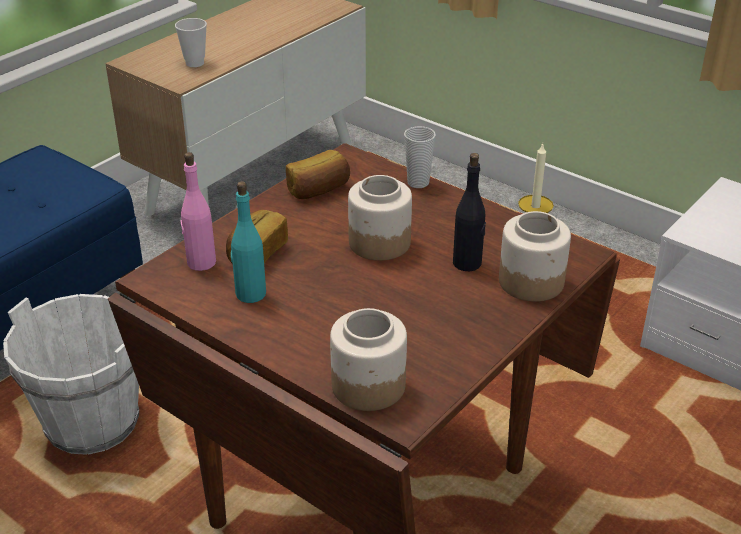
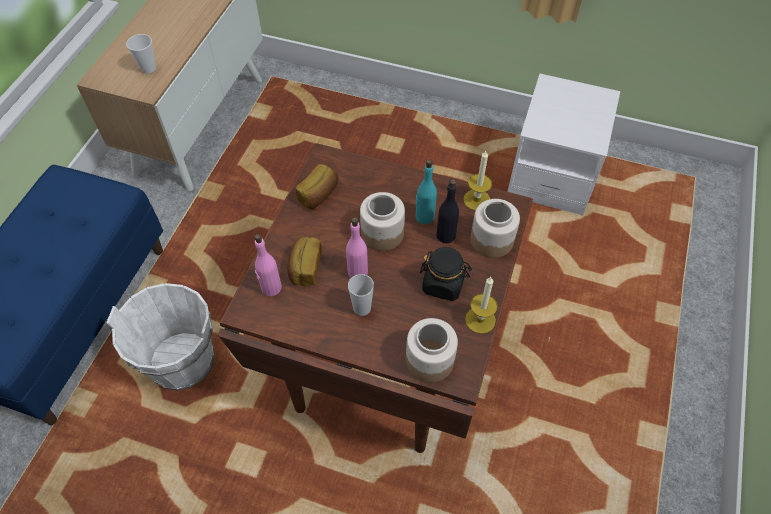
camera: 20 degrees left, 20 degrees up
(250, 294) = (318, 306): turquoise bottle -> turquoise bottle (424, 216)
(323, 272) = (357, 271): none -> pink bottle
(418, 183) = (383, 169): cup -> cup (362, 308)
(435, 311) = (443, 284): none -> black jar
(467, 360) = (480, 320): none -> candle

